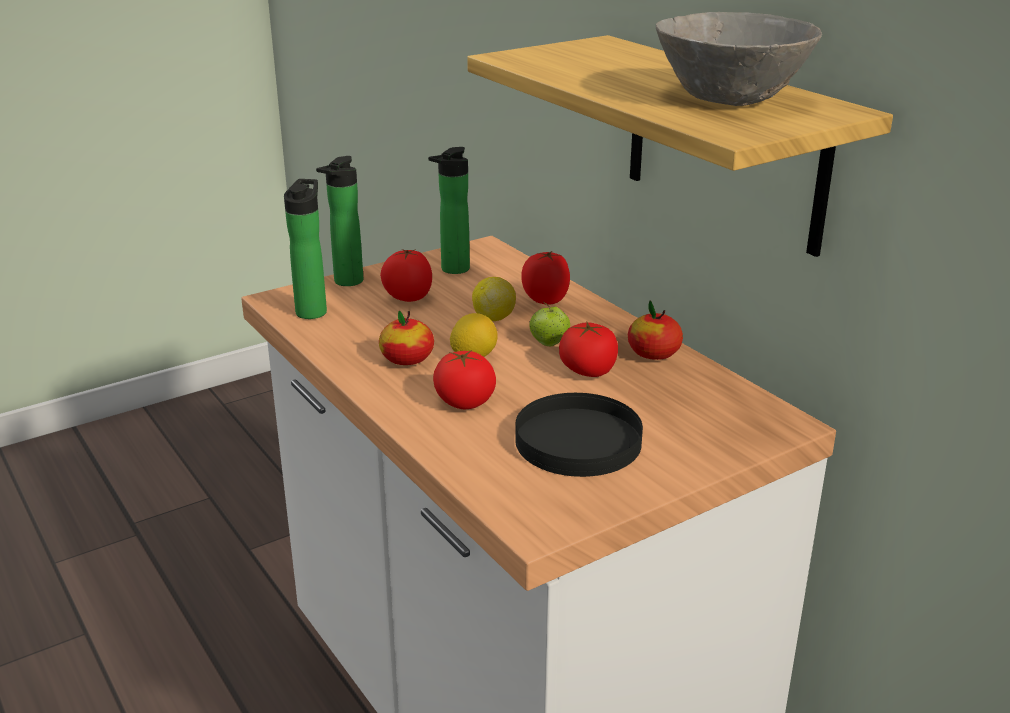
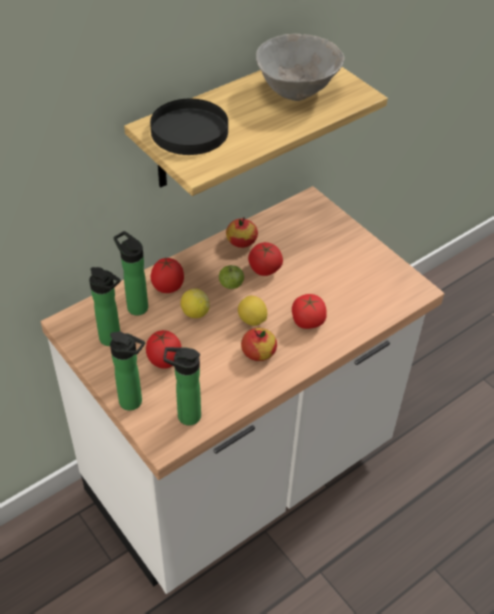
camera: 95 degrees left, 20 degrees up
(511, 281) = (135, 306): none -> bottle
(577, 441) = (341, 274): black plate -> black plate (189, 131)

